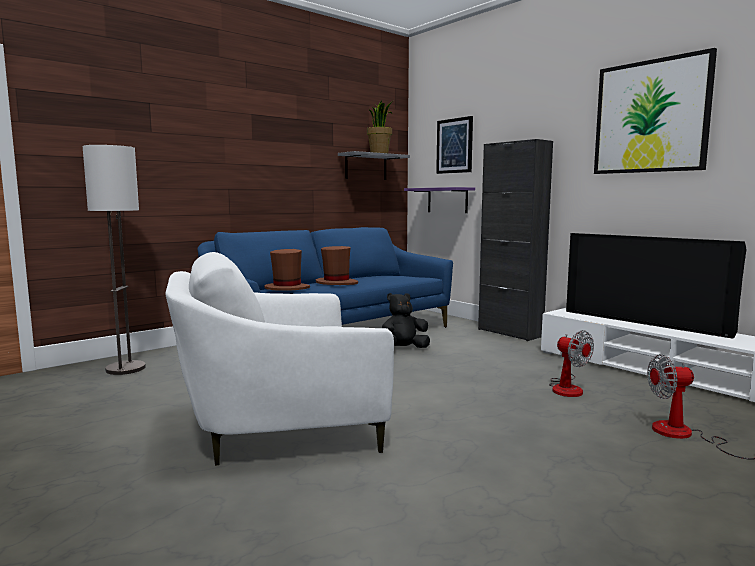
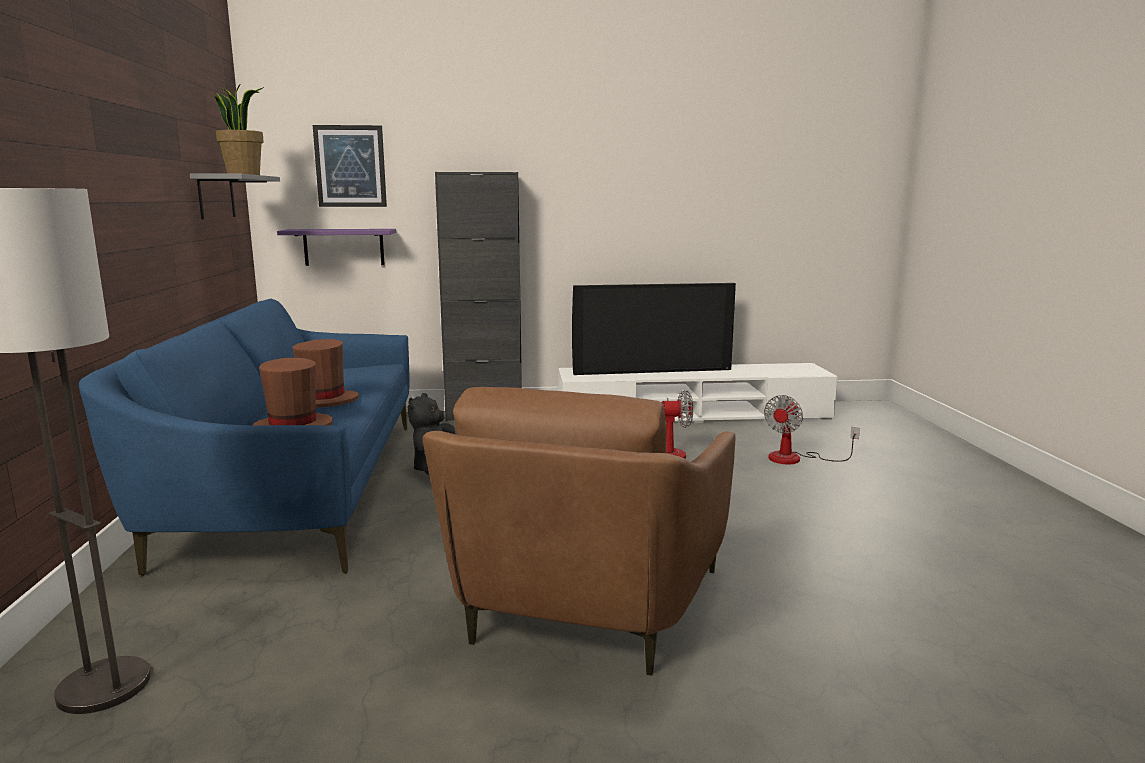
camera: 55 degrees left, 5 degrees up
(279, 427) = (583, 607): white armchair -> brown armchair
(651, 117) = (629, 157): picture -> none

